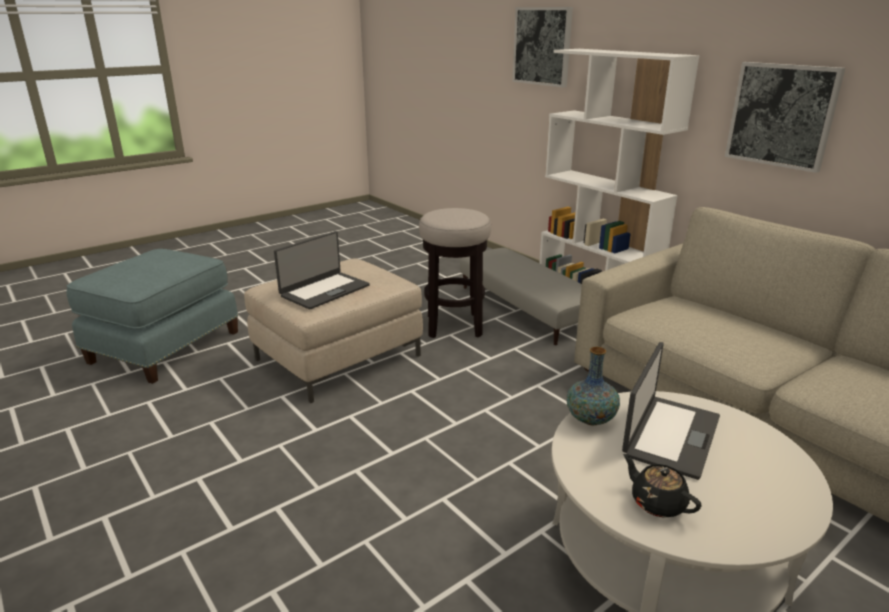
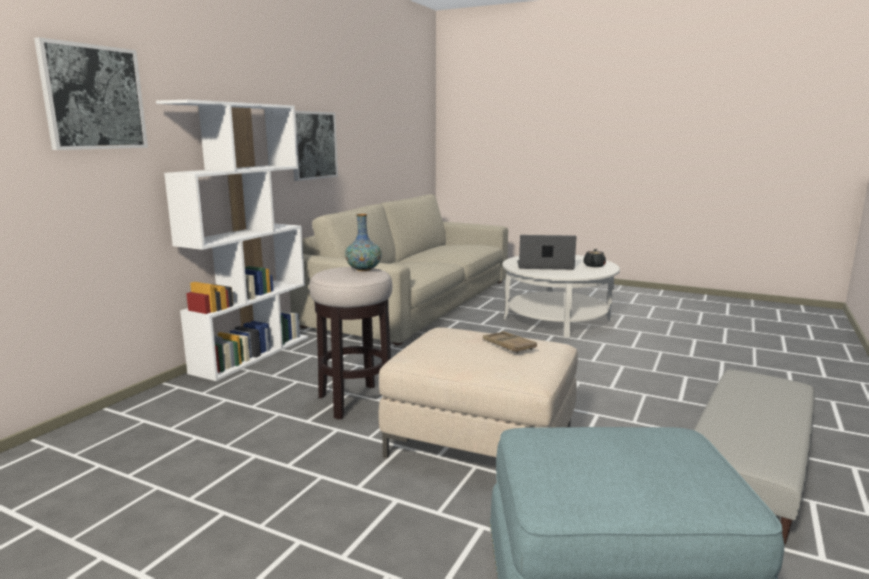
camera: 115 degrees left, 10 degrees down
(324, 290) = (508, 346): laptop -> brown tray
(526, 308) = (287, 378): grey ottoman -> grey ottoman (749, 466)
(591, 419) = (554, 274): vase -> vase (363, 269)

